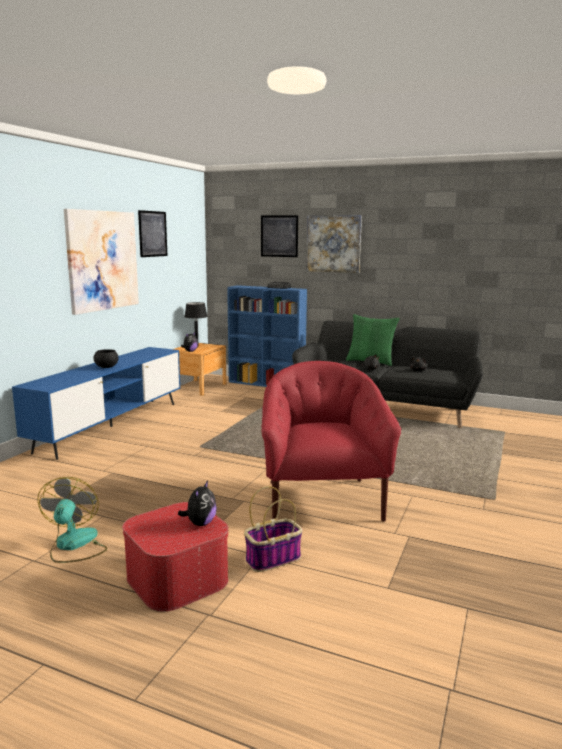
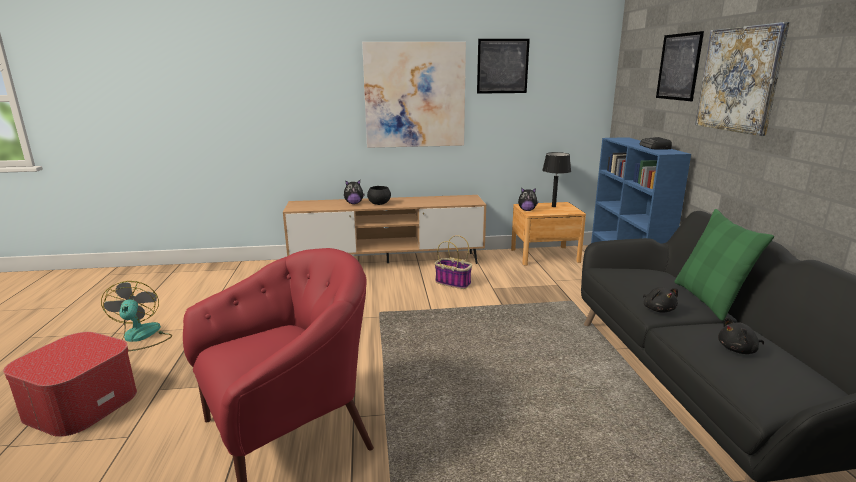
camera: 60 degrees right, 5 degrees up
(74, 545) = (141, 337): fan -> fan turned 75 degrees counterclockwise
(111, 426) = (388, 262): blue tv stand -> brown tv stand
(200, 523) = (72, 365): plush toy -> plush toy (354, 203)
(273, 558) = (121, 447): basket -> basket (453, 283)

